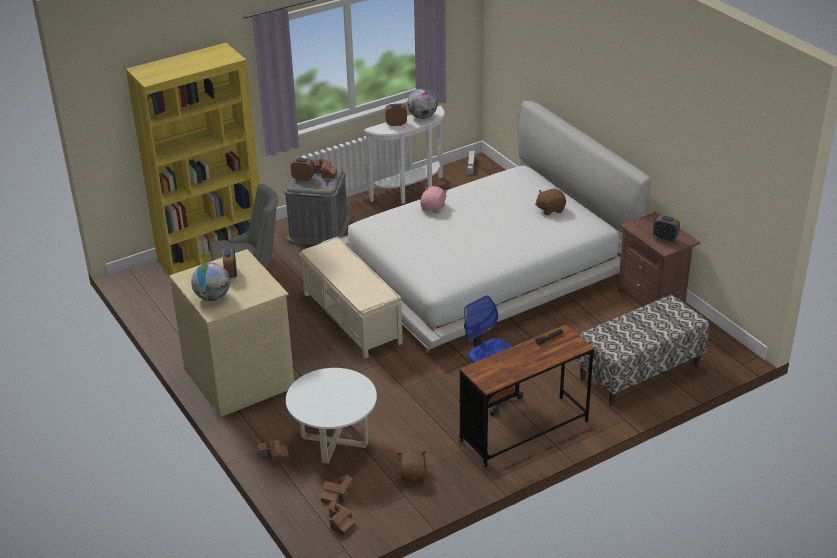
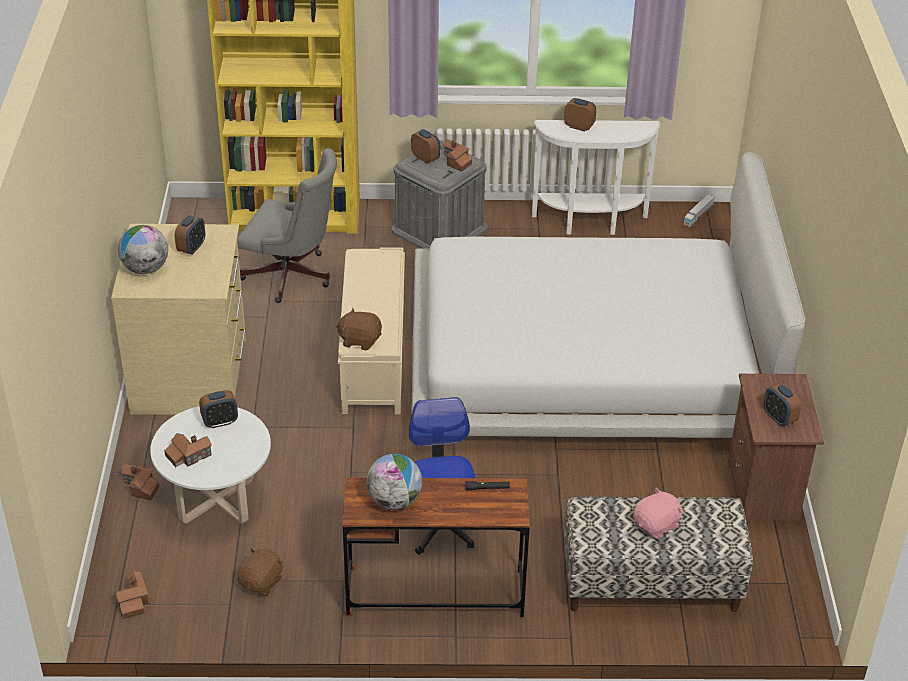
camera: 30 degrees right, 5 degrees up
(323, 381) = (220, 422): none -> alarm clock
(337, 494) = (161, 565): toy house -> toy house (188, 455)
(422, 116) = (620, 128): globe -> globe (394, 501)
(433, 208) = (548, 255): pink plush toy -> pink plush toy (657, 525)
(550, 209) = (691, 314): brown plush toy -> brown plush toy (360, 340)

